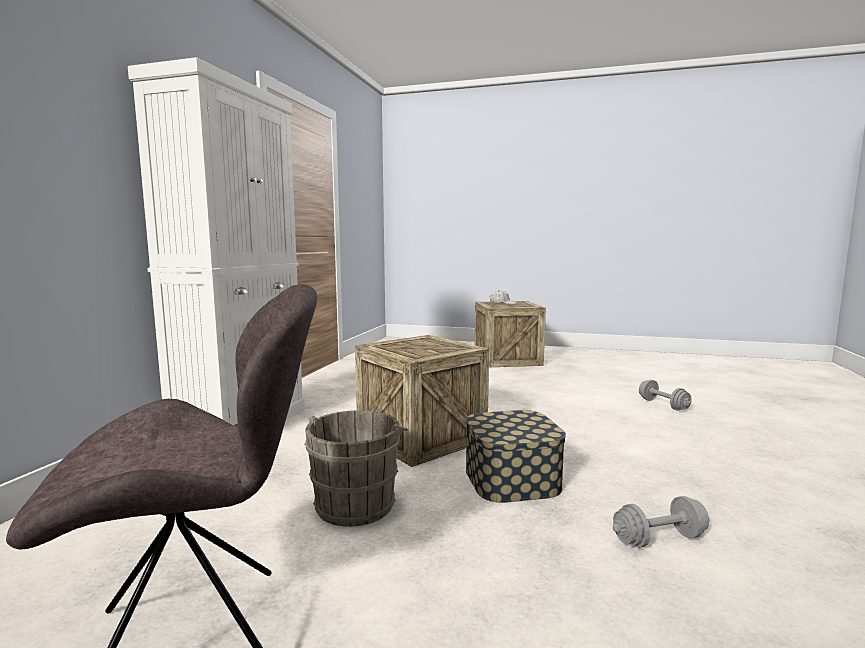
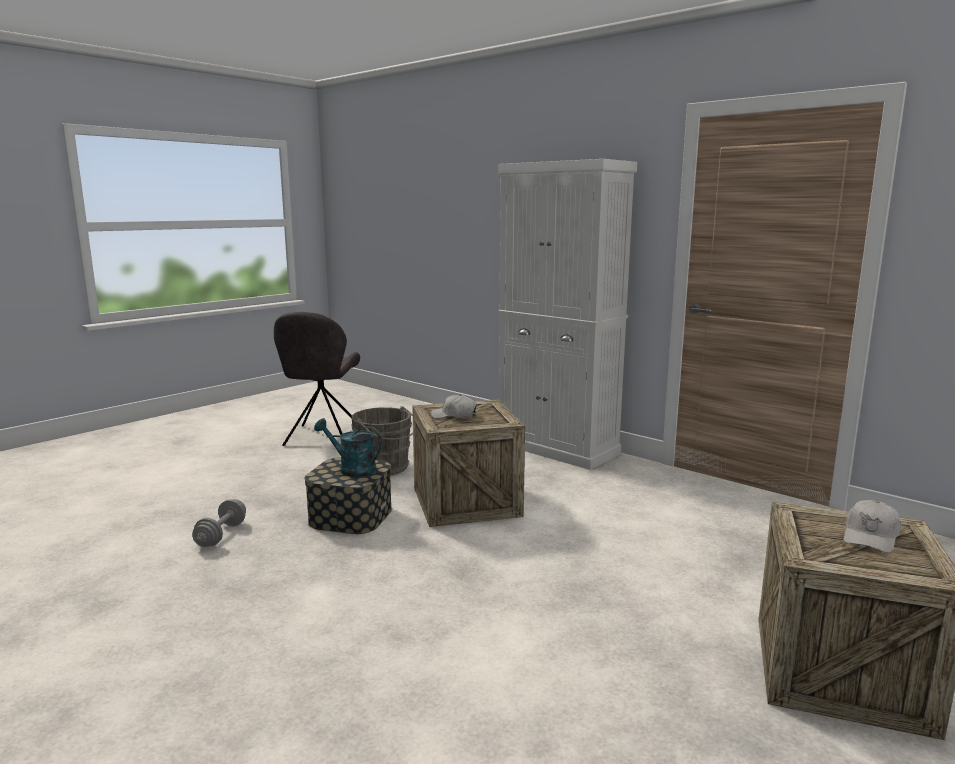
camera: 115 degrees right, 5 degrees up
(430, 348) = (454, 416): none -> white cap
(507, 425) = (352, 469): none -> turquoise watering can
(663, 405) = (408, 716): grey dumbbell -> none

